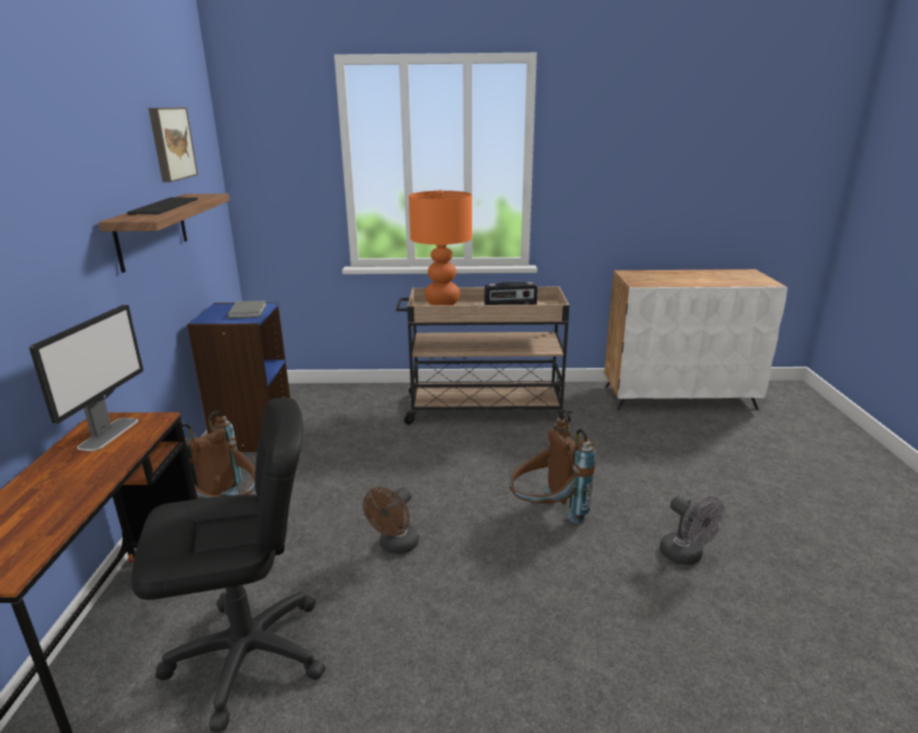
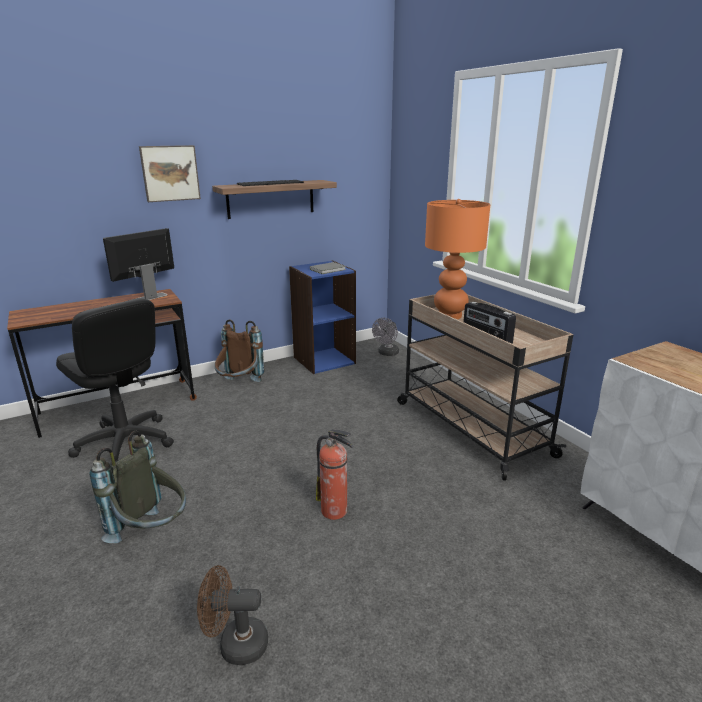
camera: 60 degrees right, 0 degrees up
(109, 433) = (148, 298): monitor -> monitor turned 150 degrees clockwise
(170, 143) = (314, 144): picture -> picture (170, 173)
(395, 546) = (243, 454): brown fan -> brown fan (235, 644)
(493, 654) = (152, 533): none -> grey backpack
(546, 514) = (335, 511): brown backpack -> fire extinguisher
(686, 556) = (335, 626): grey fan -> grey fan (387, 353)

